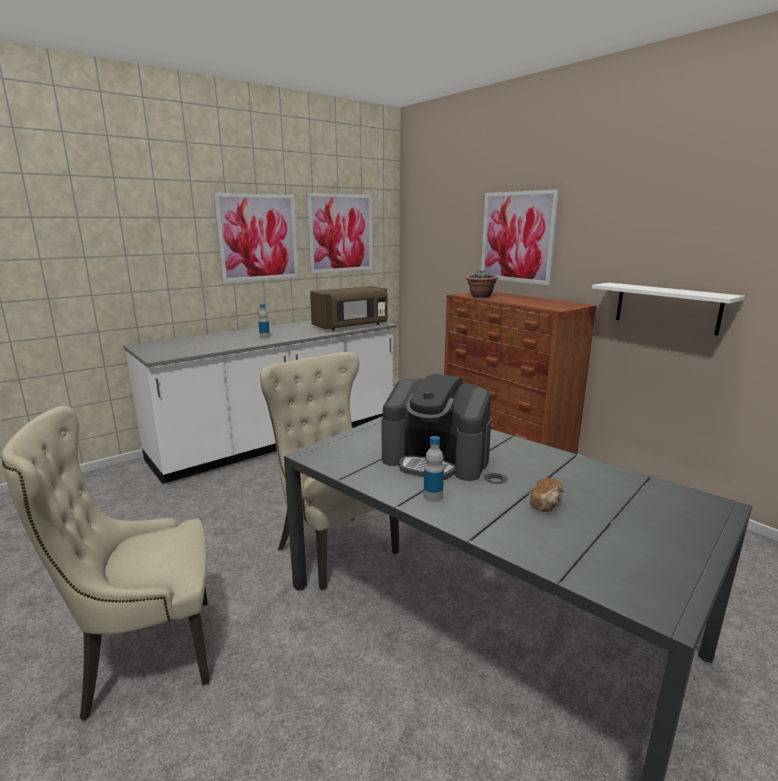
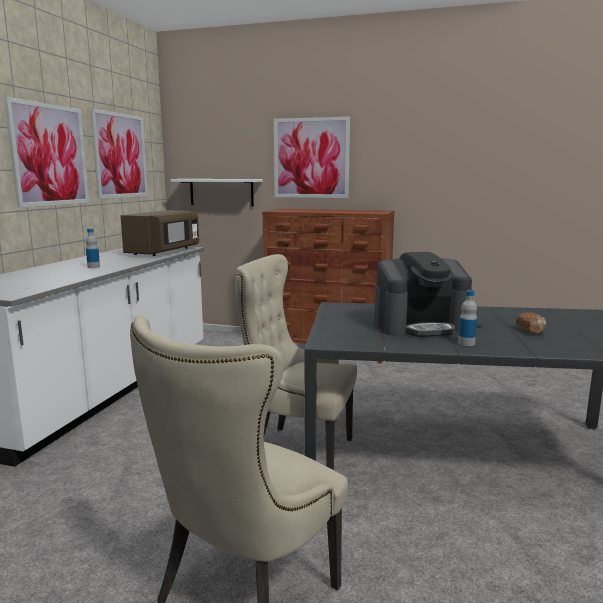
camera: 35 degrees left, 5 degrees down
(480, 296) = (295, 211): potted plant -> none
(667, 307) = (451, 206): white shelf -> white shelf (221, 192)

